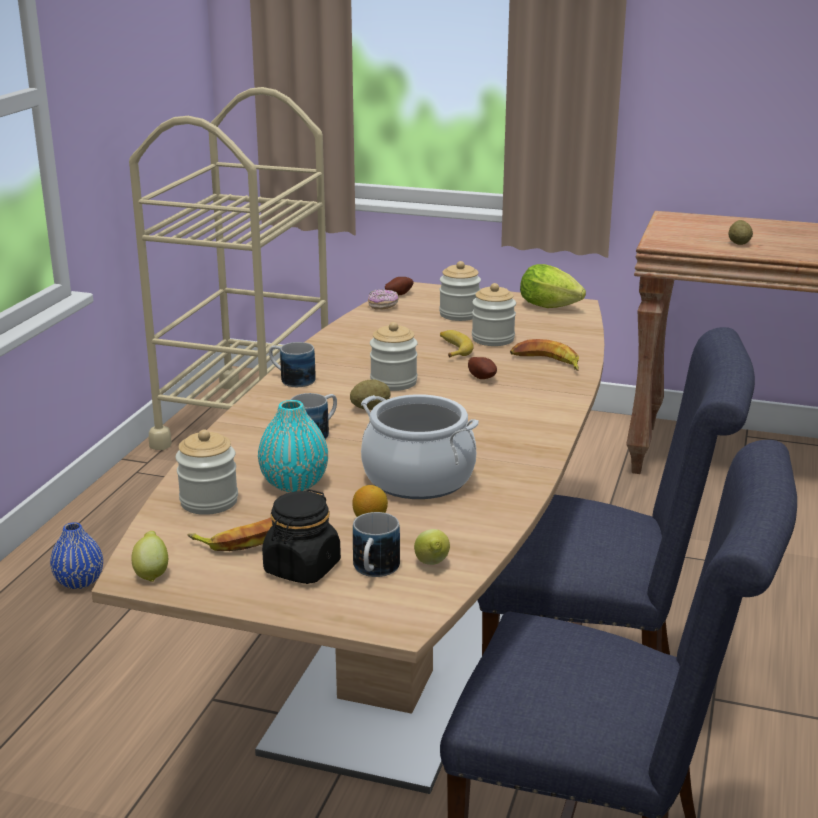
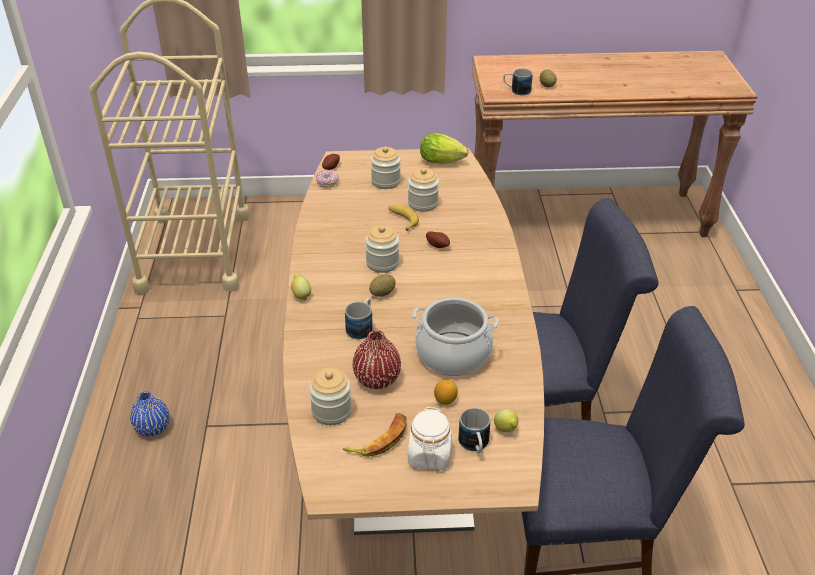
camera: 20 degrees left, 15 degrees up
(152, 573) = (337, 487): lemon -> lemon (301, 295)
(291, 379) = (310, 275): mug -> mug (516, 90)
(294, 483) = (377, 379): turquoise vase -> red vase
(302, 568) = (429, 455): black jar -> white jar
(546, 362) = (470, 221): banana -> none

